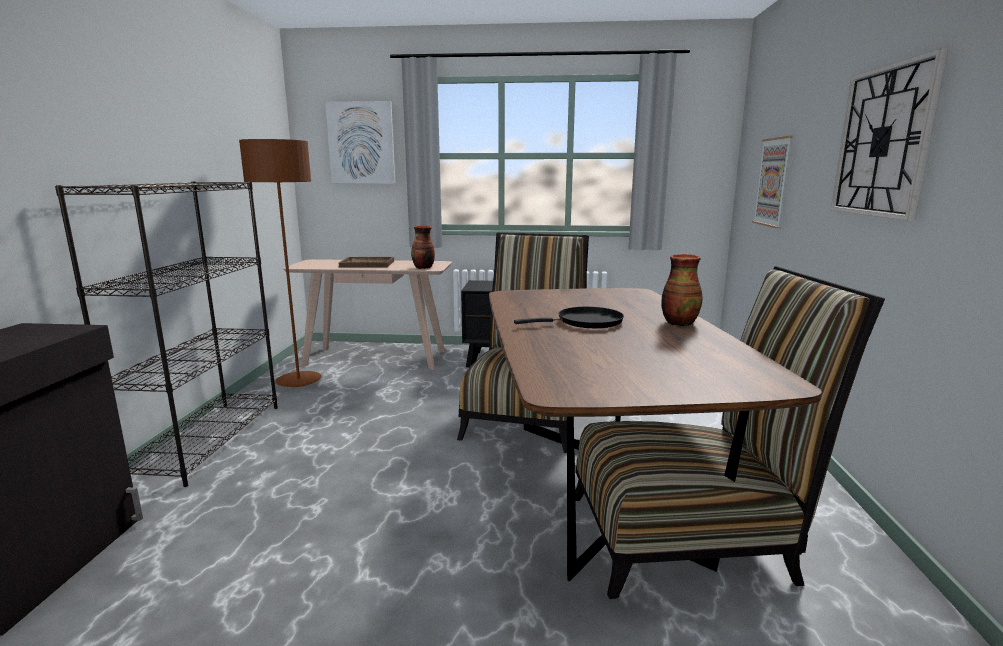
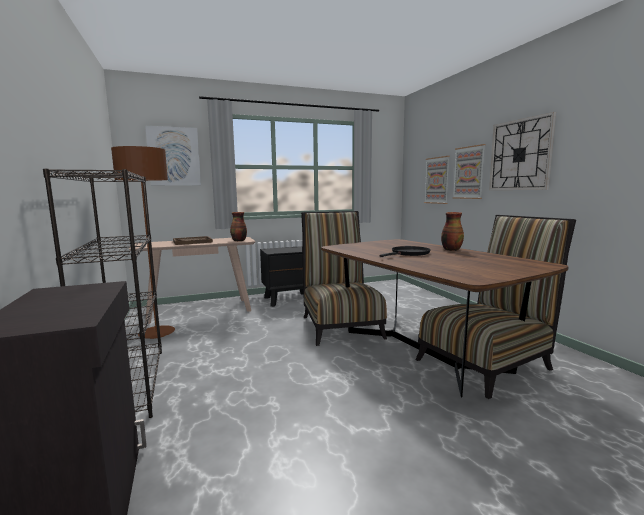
camera: 25 degrees left, 5 degrees down
(812, 172) = (469, 172): none -> picture

